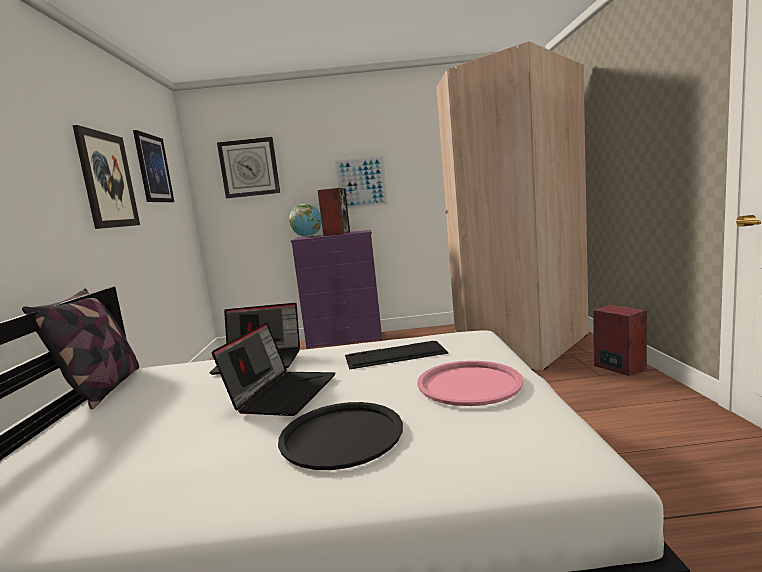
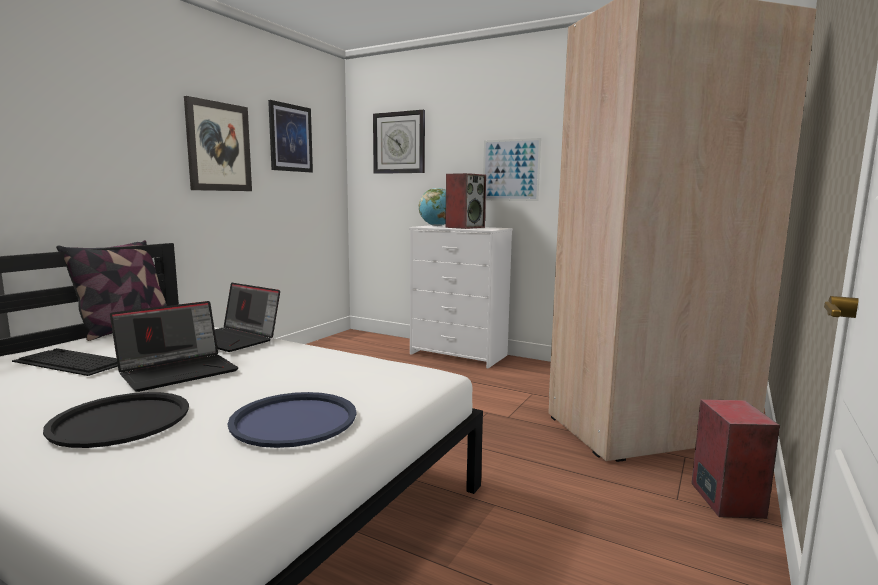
camera: 30 degrees right, 0 degrees up
(346, 342) = (459, 354): purple dresser -> white dresser
(394, 355) = (322, 370): keyboard -> keyboard (70, 361)
(469, 384) = (294, 420): pink tray -> blue tray

